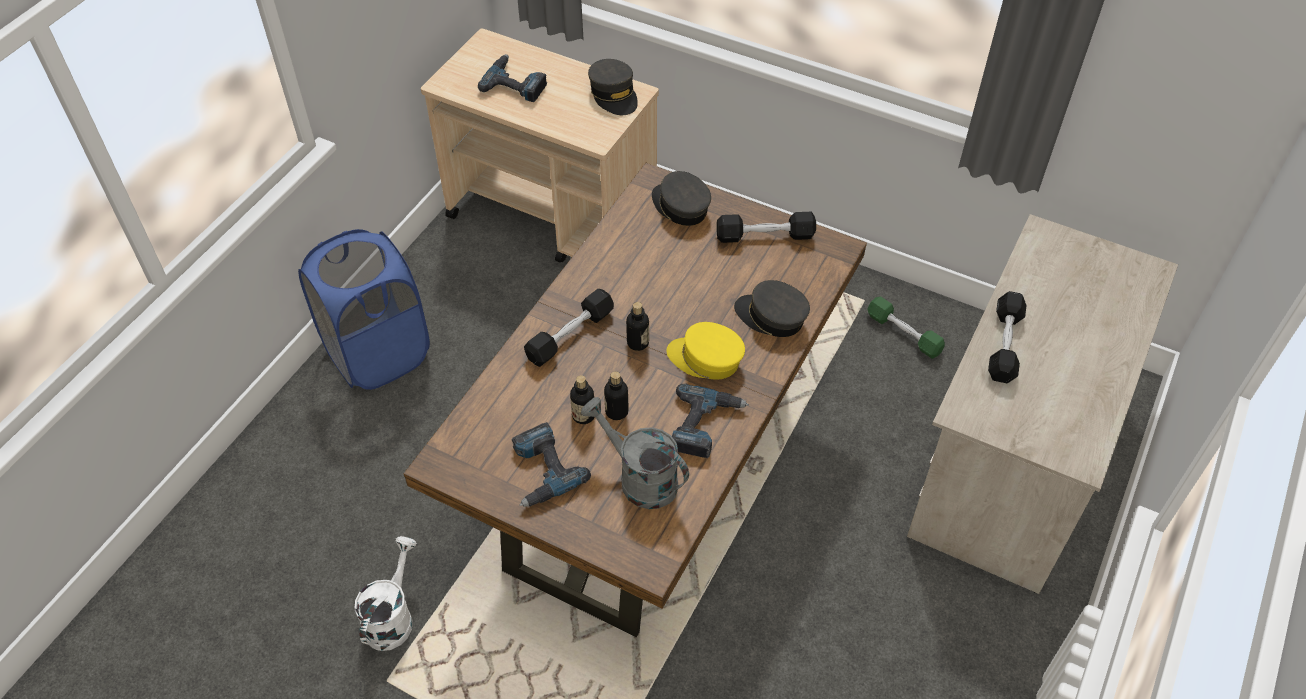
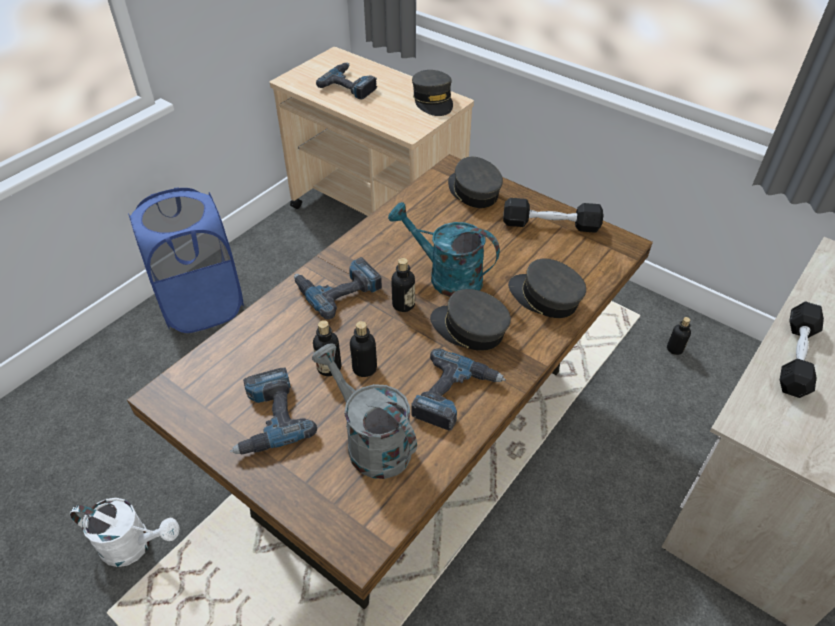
camera: 10 degrees right, 5 degrees down
(392, 616) = (134, 545): white watering can -> white watering can turned 75 degrees clockwise
(570, 335) = (338, 289): black dumbbell -> power drill
(672, 307) = (446, 276): none -> turquoise watering can
(705, 359) = (469, 329): yellow cap -> grey cap
(904, 334) = (674, 349): green dumbbell -> bottle

